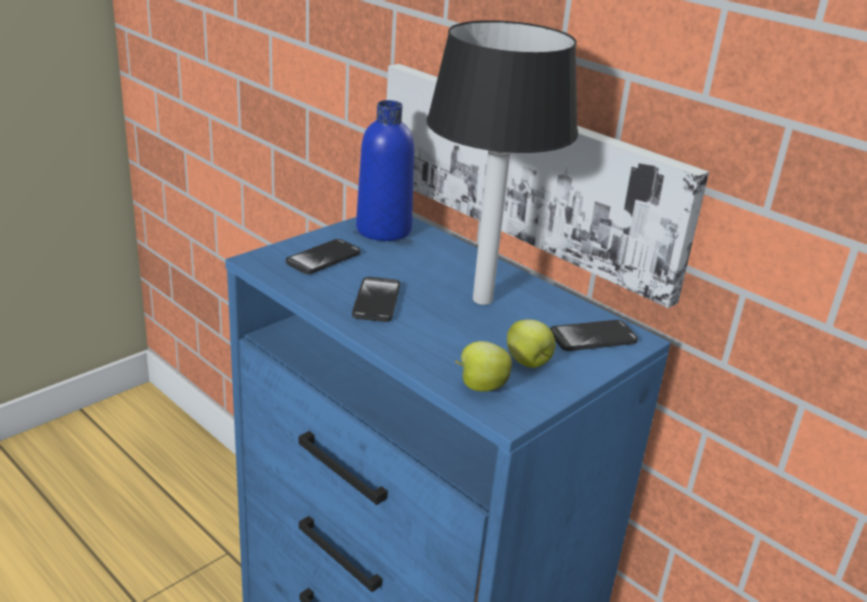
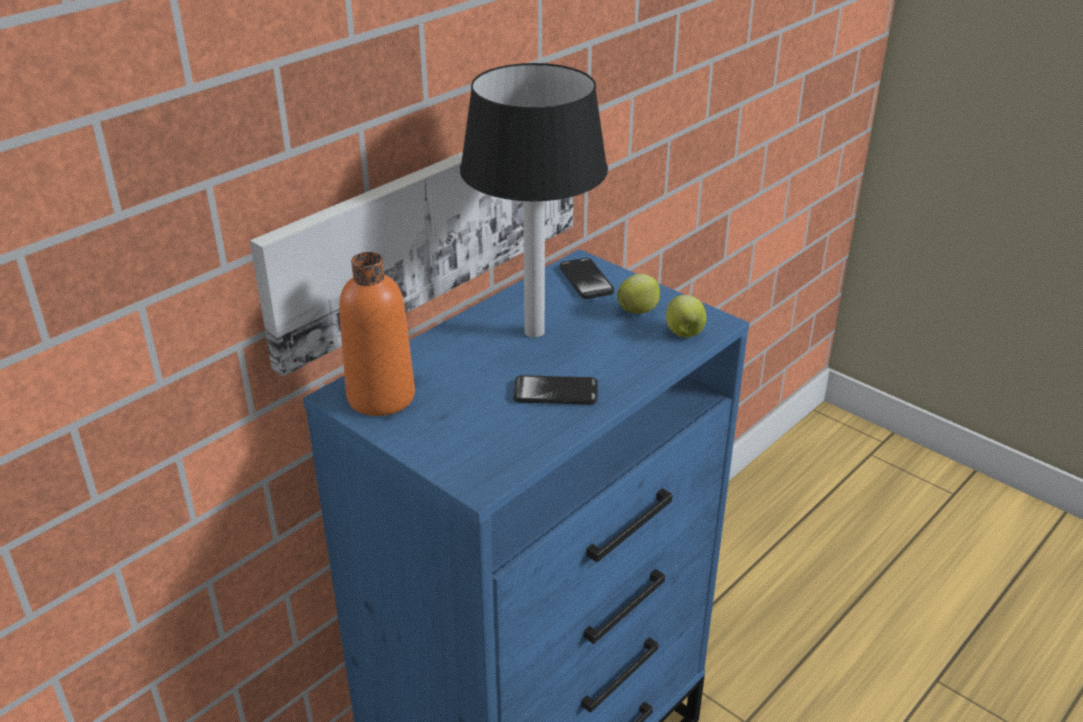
camera: 90 degrees left, 5 degrees up
(323, 258) = (465, 435): phone -> none
(383, 230) = (381, 397): blue bottle -> orange bottle

